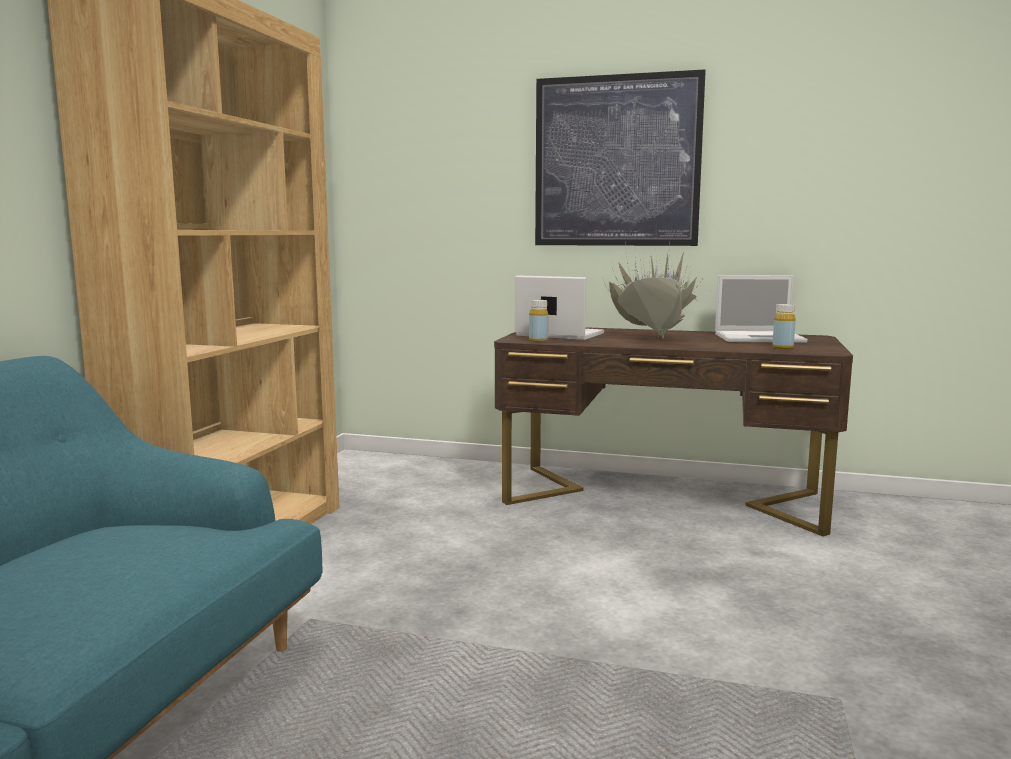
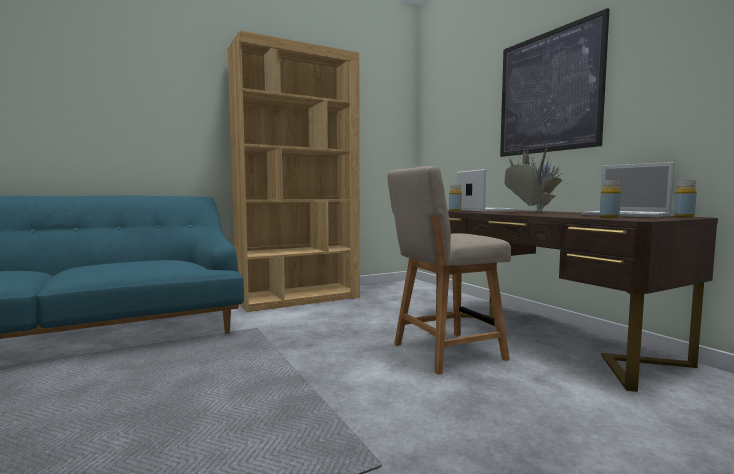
camera: 45 degrees right, 5 degrees down
(627, 556) = (443, 352): none -> beige chair
(808, 336) = (684, 216): none -> yellow bottle

